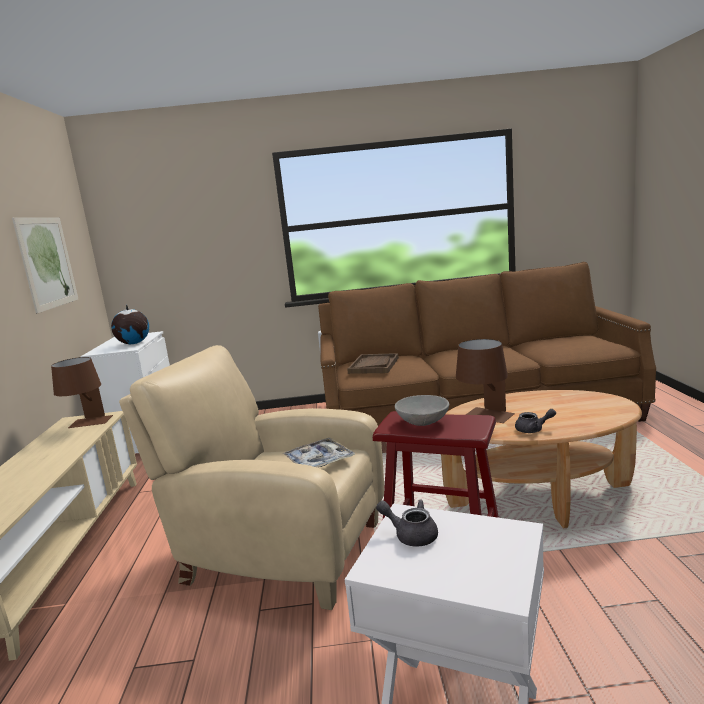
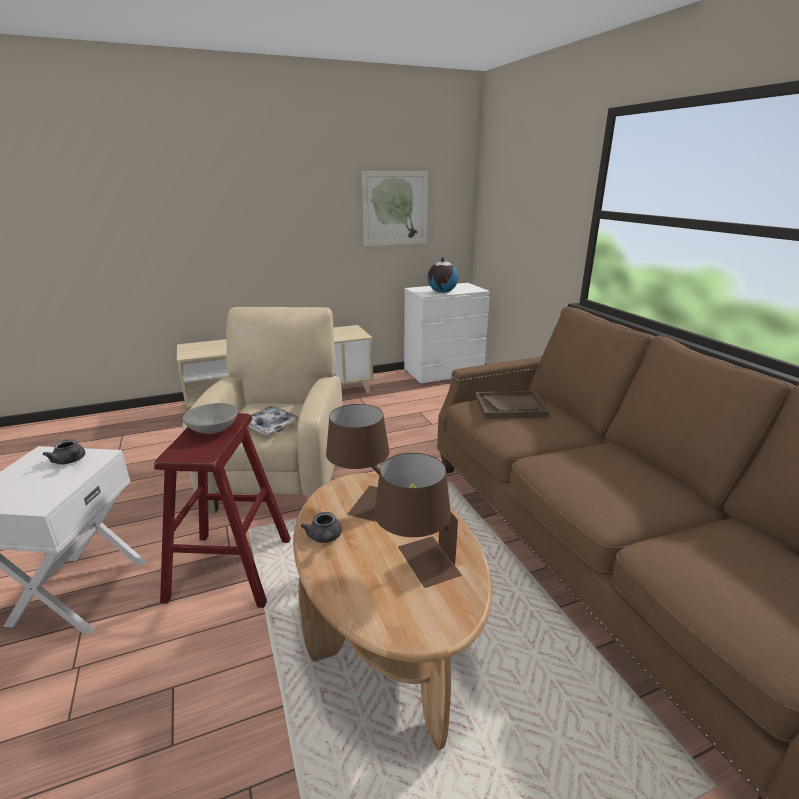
camera: 70 degrees right, 10 degrees up
(88, 424) = (343, 334): brown table lamp -> brown table lamp (416, 565)
(411, 535) = (70, 461): grey teapot -> grey teapot turned 120 degrees clockwise

